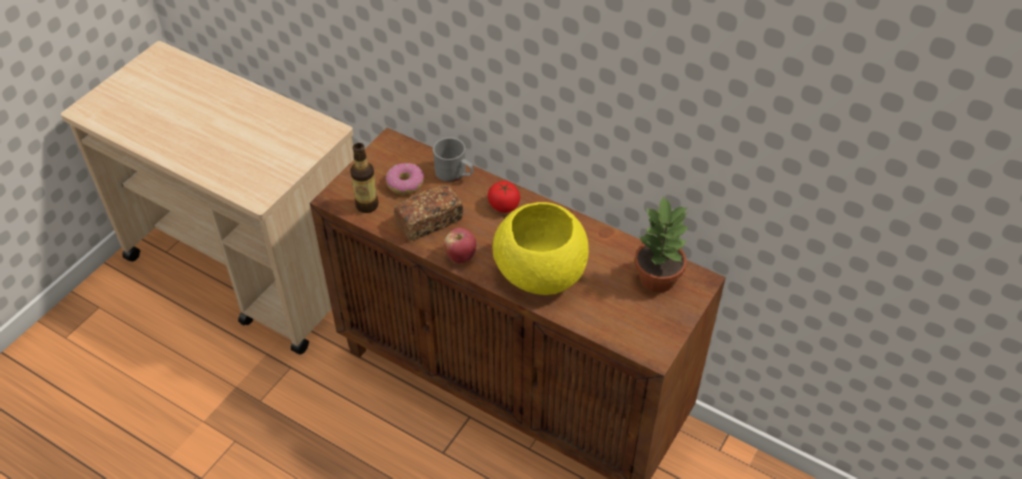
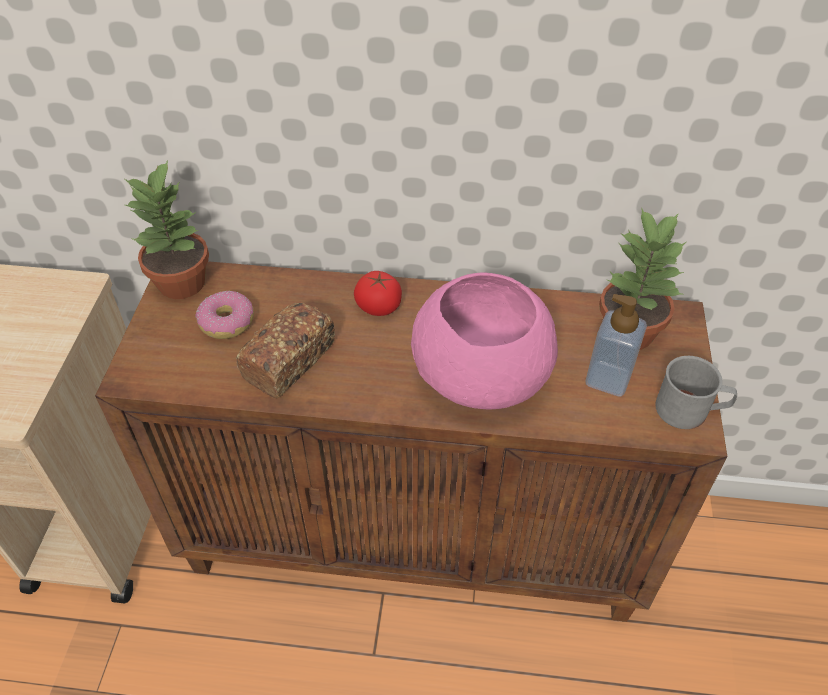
camera: 25 degrees left, 0 degrees up
(367, 205) = (186, 370): bottle -> none
(392, 149) = (183, 283): none -> potted plant
(455, 173) = (288, 287): grey mug -> grey mug (690, 410)
(460, 256) = (361, 395): apple -> none
(539, 272) = (478, 377): yellow bowl -> pink bowl
(621, 302) = (608, 379): none -> soap dispenser

